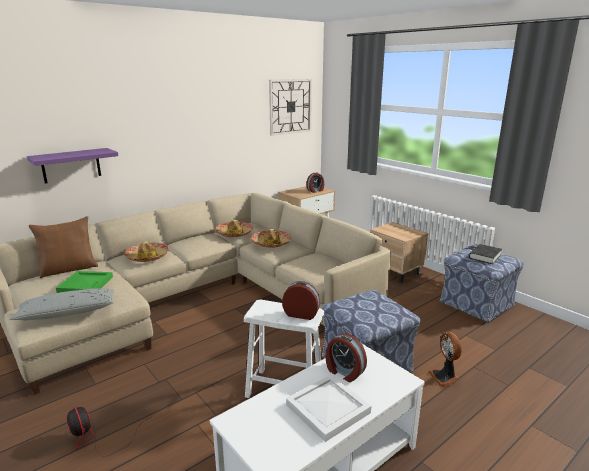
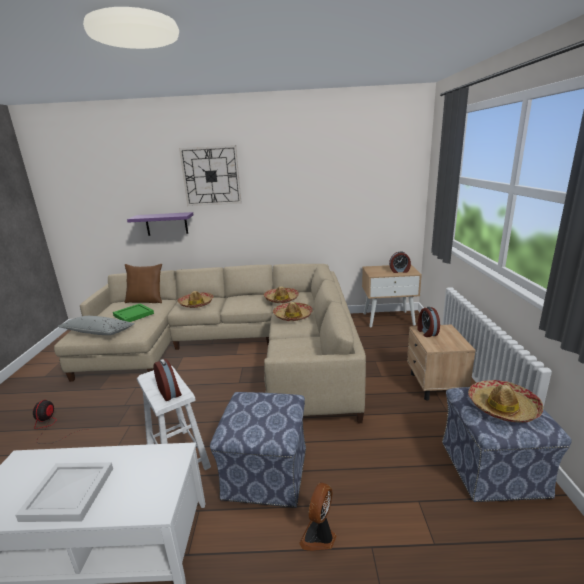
camera: 40 degrees right, 0 degrees up
(290, 106) = (382, 179): wall clock -> wall clock (211, 176)
(344, 372) = (134, 466): alarm clock -> alarm clock (426, 332)
(485, 256) = (503, 407): black book -> hat

